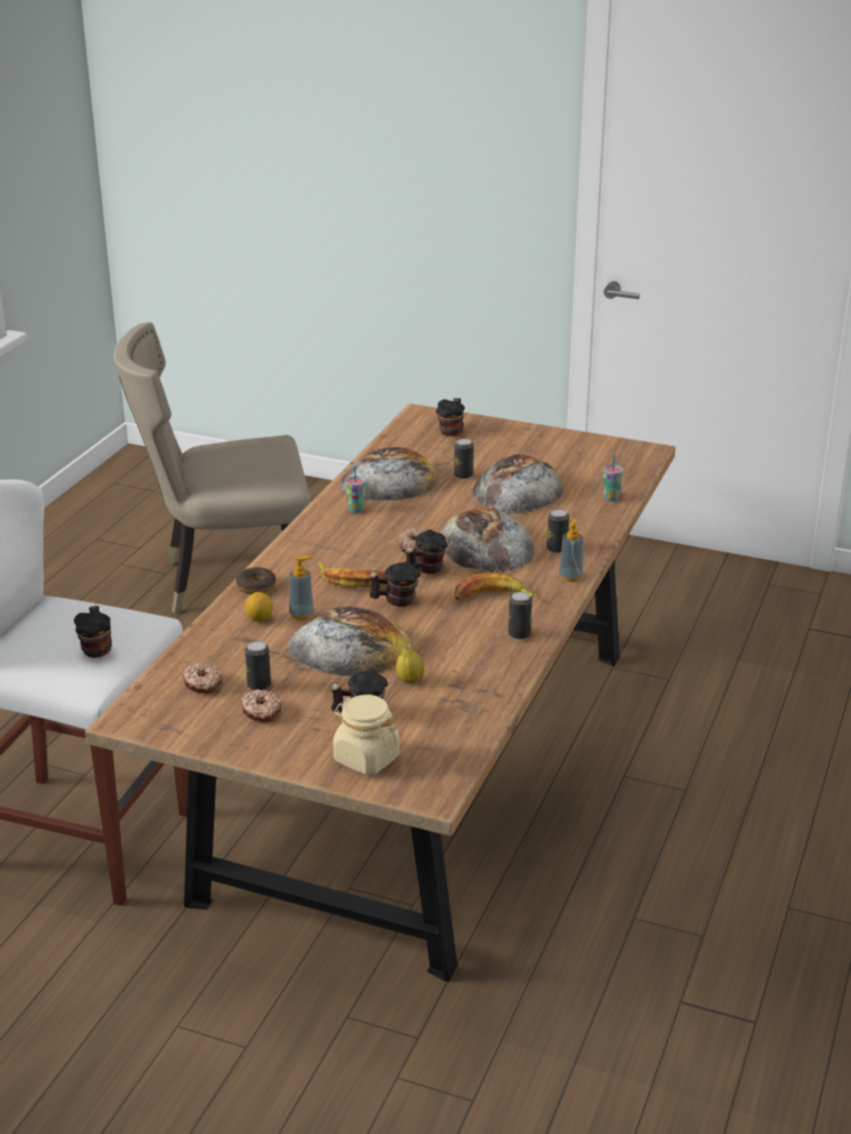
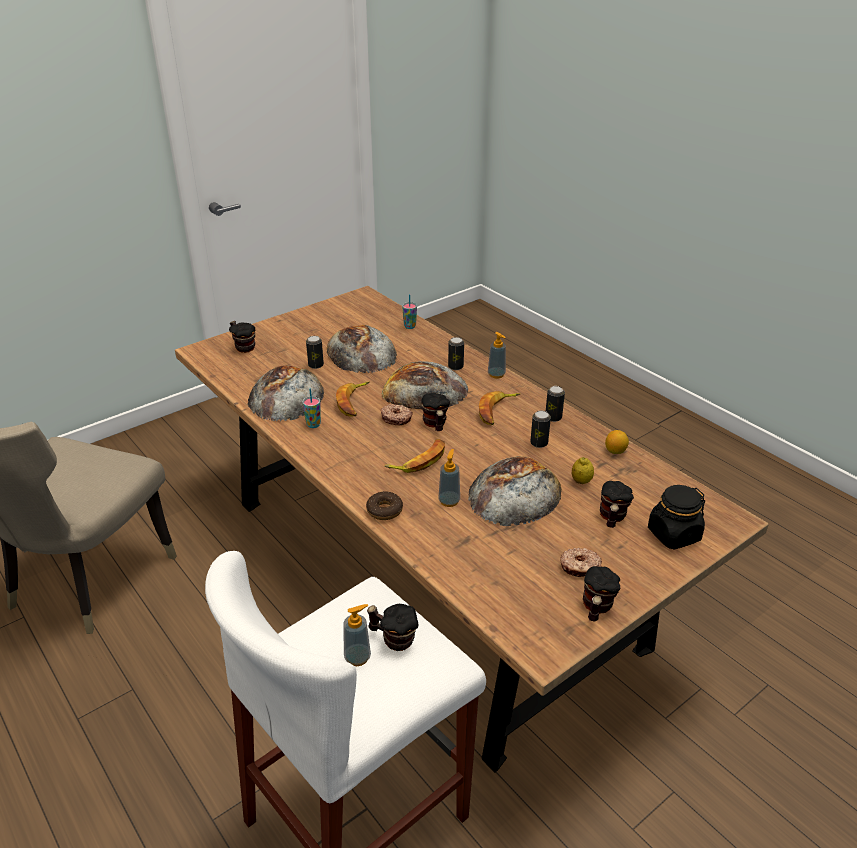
camera: 60 degrees left, 5 degrees up
(64, 638) = (357, 657): none -> soap dispenser
(203, 684) = (516, 587): donut -> none
(259, 619) = (438, 524): lemon -> lemon (615, 451)
(259, 685) = (539, 556): can -> can (539, 443)
(366, 758) = (673, 535): beige jar -> black jar
(395, 601) = (467, 452): mug -> mug (596, 608)
(417, 516) = (353, 402): none -> banana

